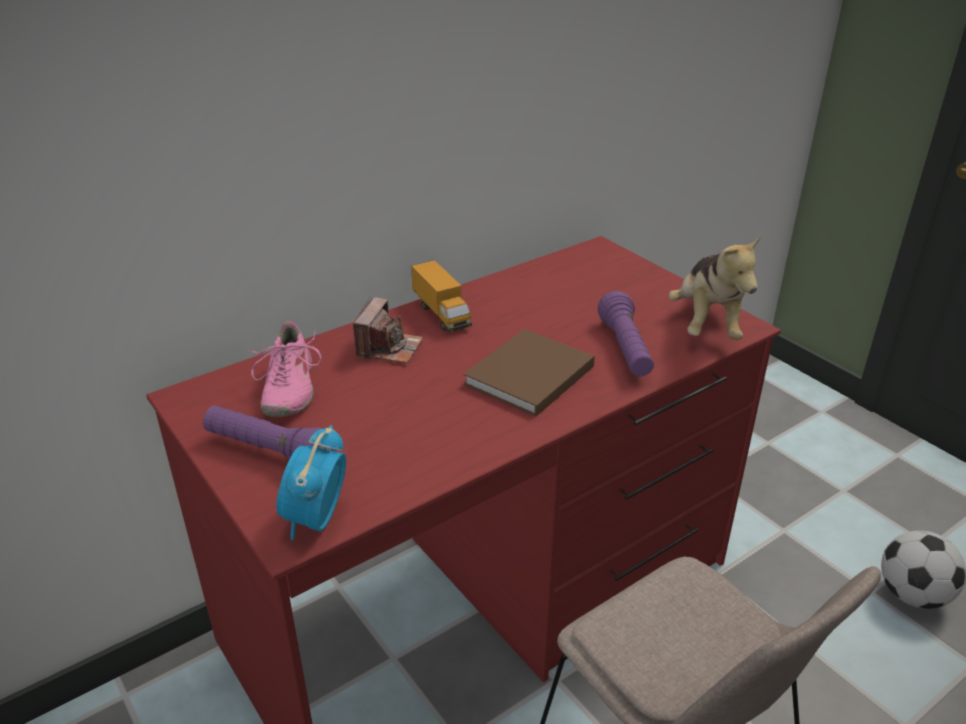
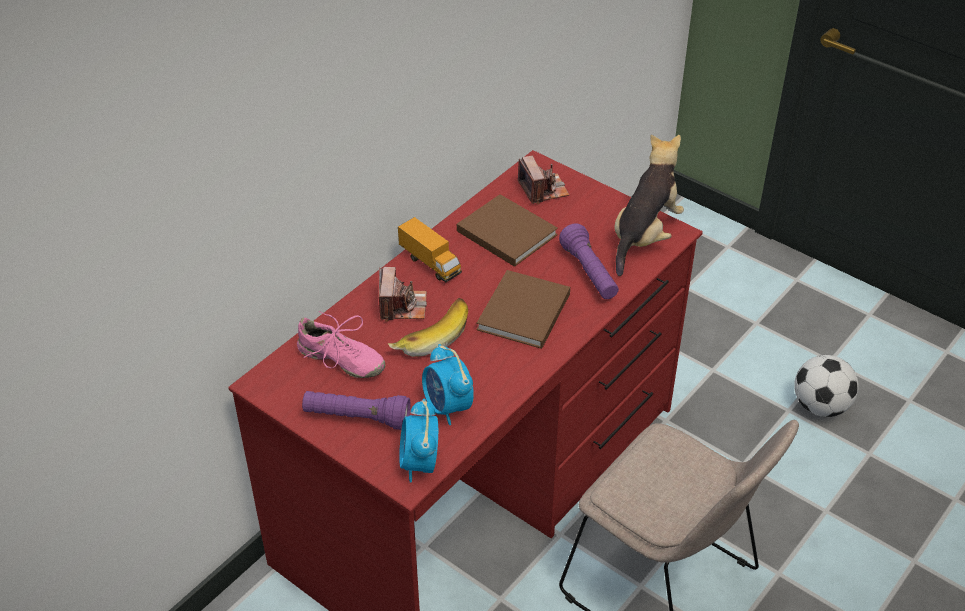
camera: 15 degrees left, 10 degrees up
(288, 389) = (341, 360): pink shoe -> pink shoe turned 45 degrees counterclockwise
(387, 460) = (447, 407): none -> alarm clock
(405, 381) = (430, 335): none -> banana
(540, 298) = (504, 231): none -> brown book
(599, 268) = (543, 190): none -> camera
(706, 324) = (644, 236): plush toy -> plush toy turned 135 degrees counterclockwise

